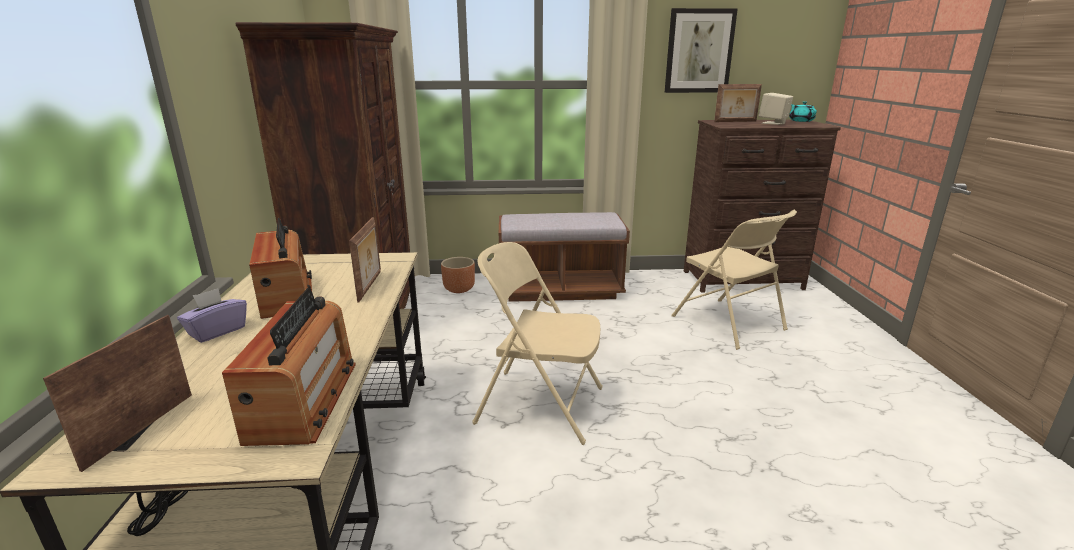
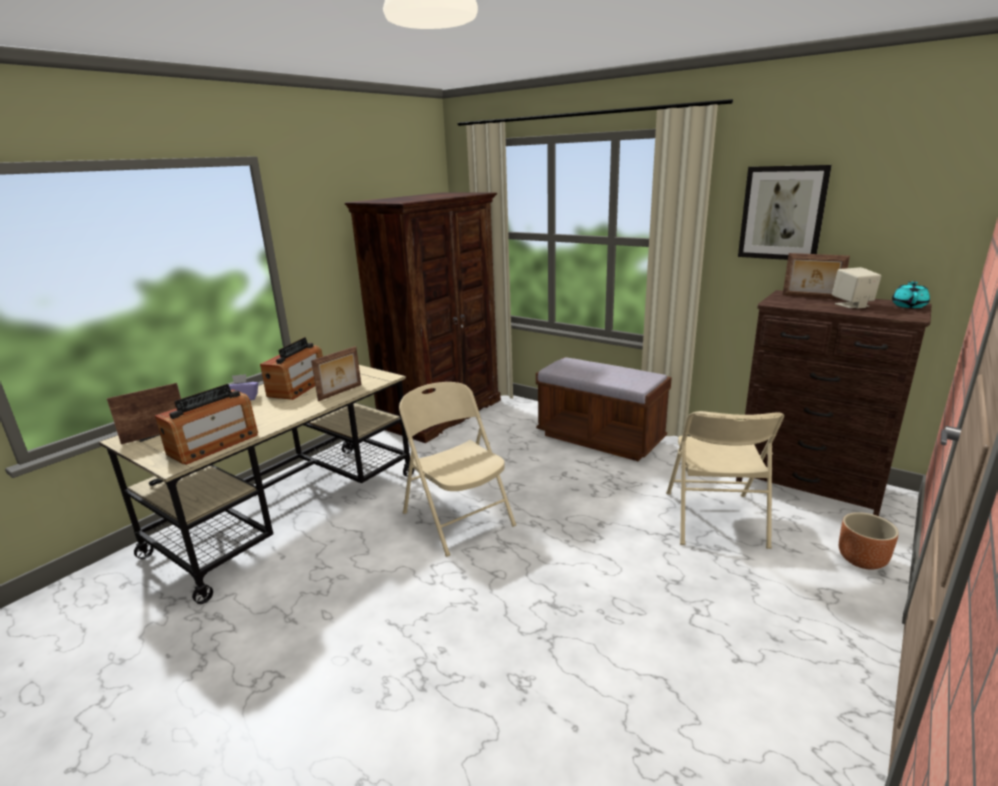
camera: 40 degrees right, 0 degrees up
(459, 289) = (523, 415): brown planter -> brown planter (862, 560)

